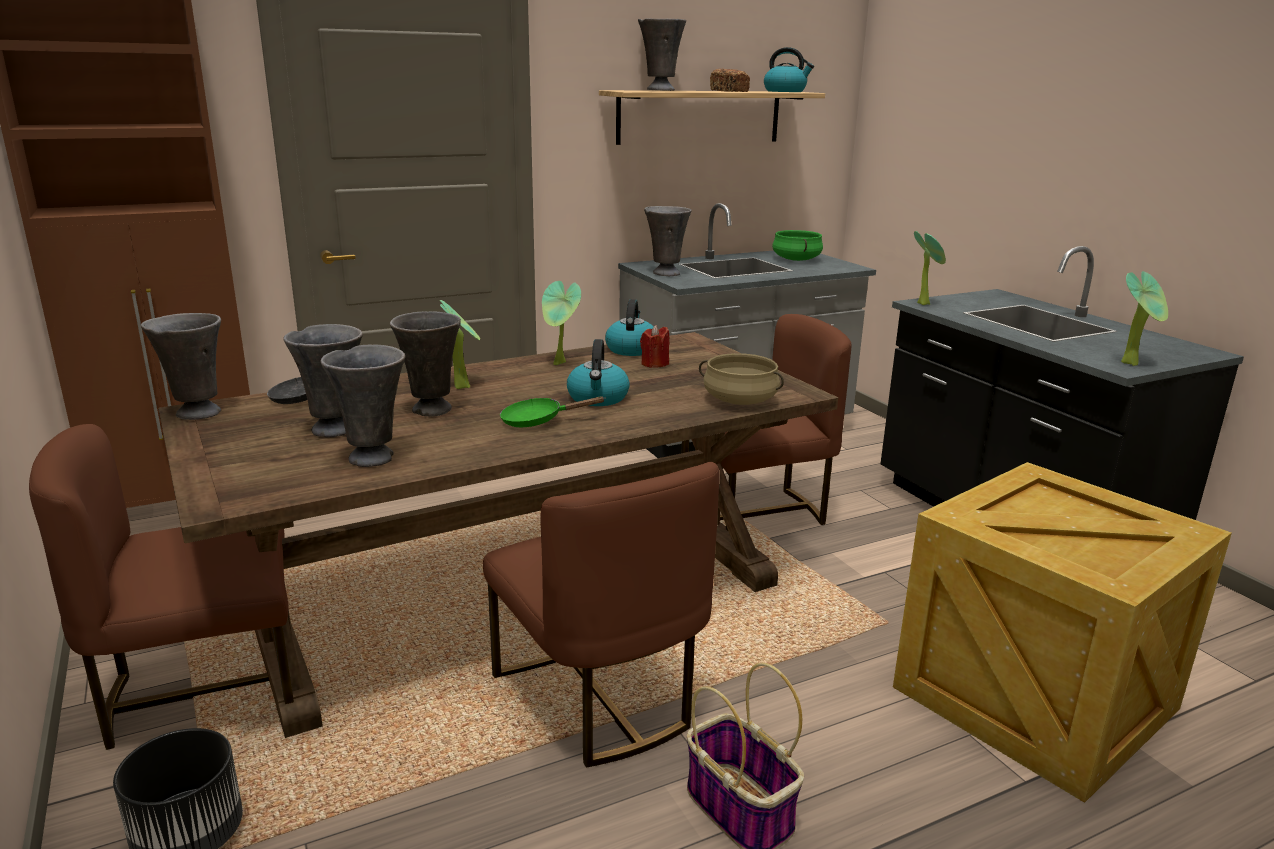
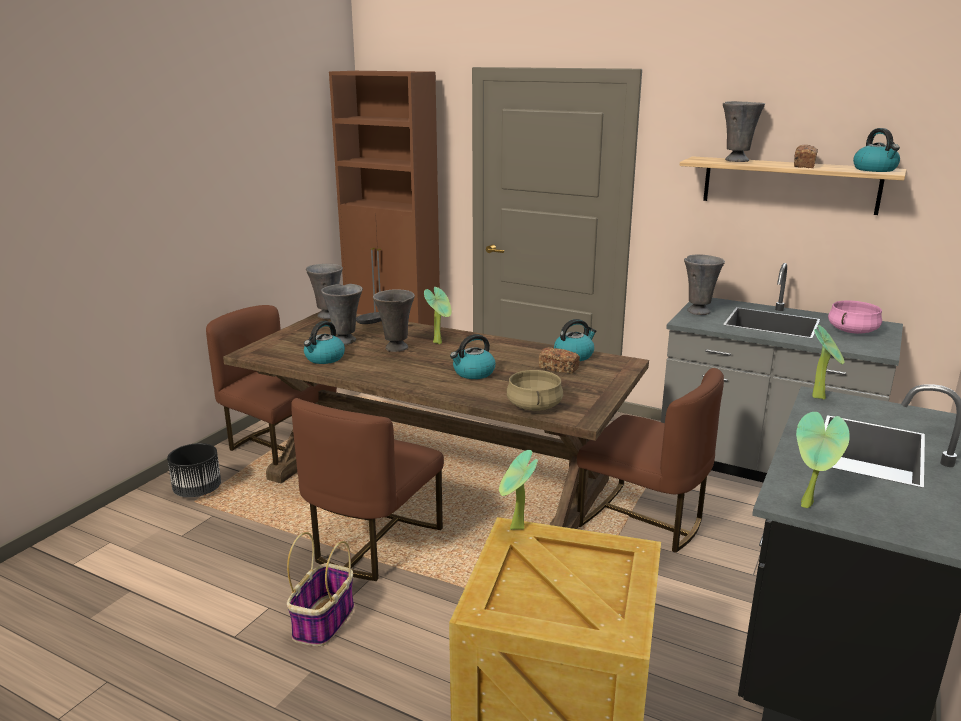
camera: 55 degrees right, 0 degrees up
(373, 457) = (324, 358): grey vase -> kettle
(538, 421) = (417, 371): green frying pan -> none
(560, 364) = (512, 349): potted plant -> potted plant (516, 529)
(654, 364) = (558, 368): red candle -> bread
(796, 259) = (852, 331): green cooking pot -> pink cooking pot

